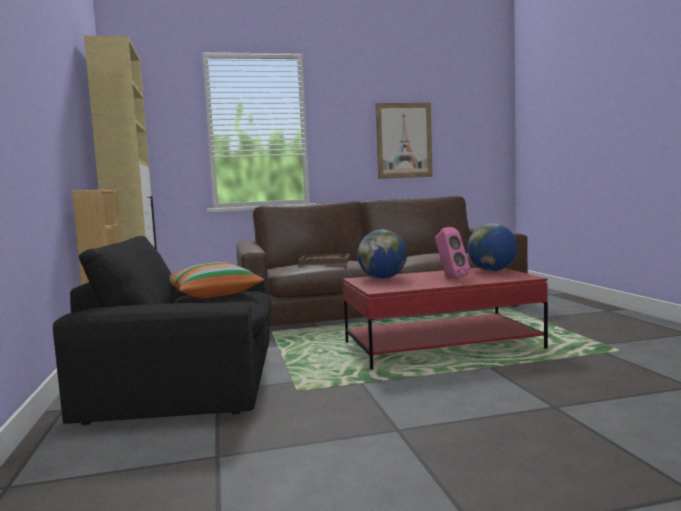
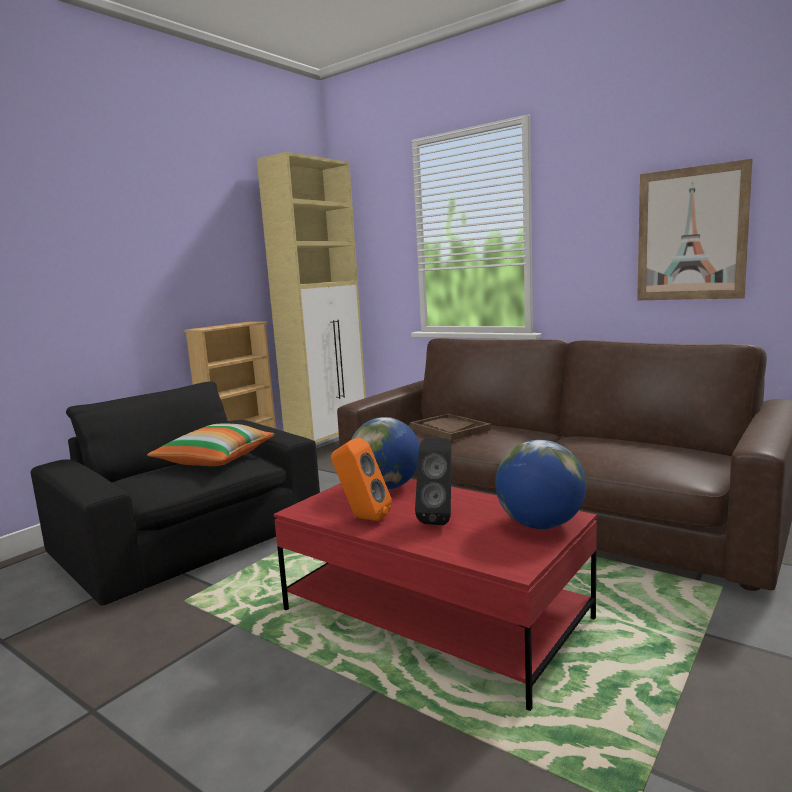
camera: 50 degrees right, 5 degrees up
(419, 284) = (362, 518): none -> orange speaker
(450, 277) = (439, 518): pink speaker -> black speaker

